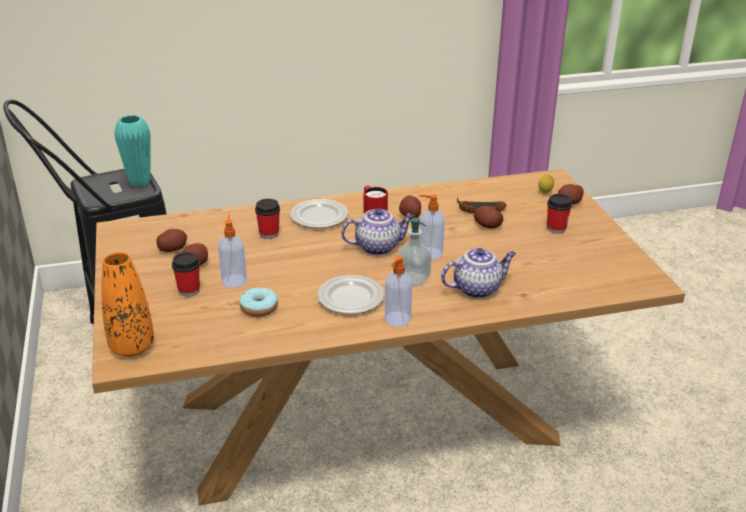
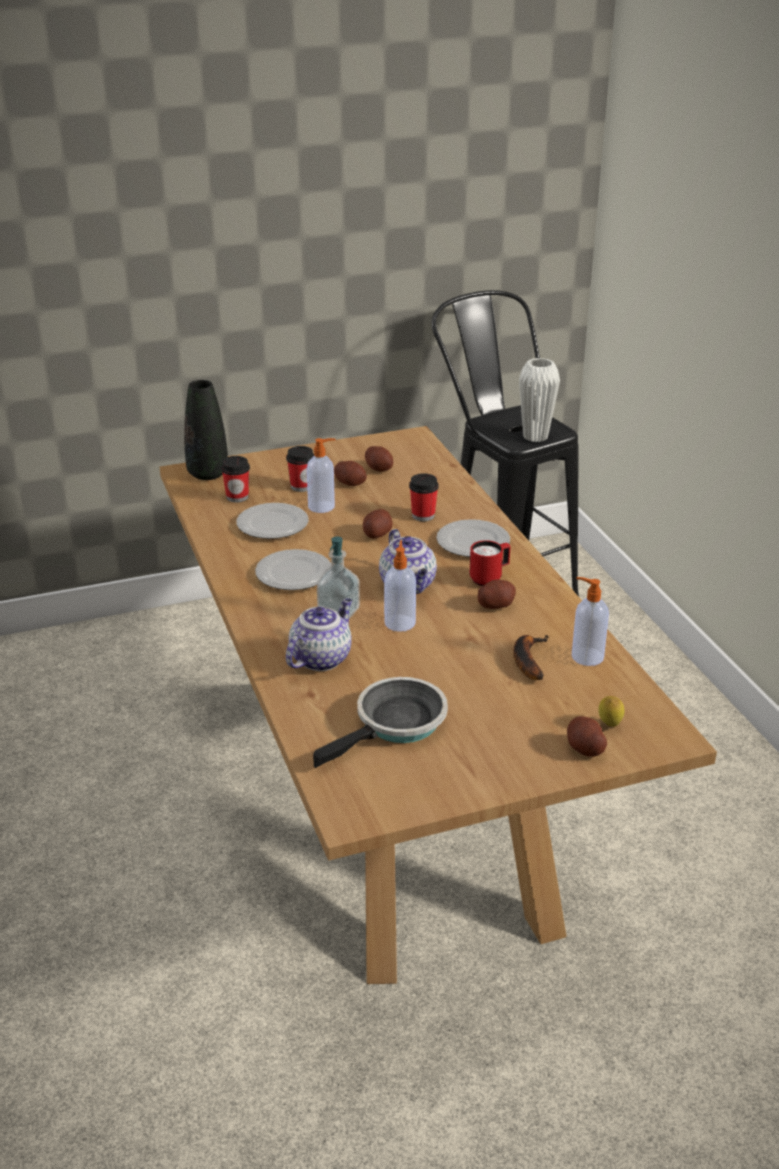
camera: 85 degrees right, 0 degrees up
(132, 347) = (208, 474): orange vase -> black vase
(139, 181) = (535, 437): turquoise vase -> white vase
(259, 308) = (272, 525): donut -> plate
(397, 320) = (252, 604): soap dispenser -> soap dispenser (586, 656)
(477, 288) = (321, 658): teapot -> teapot turned 120 degrees counterclockwise
(487, 225) = (485, 667): potato -> potato (377, 534)
(555, 262) = (396, 724): none -> frying pan
(556, 228) = (494, 730): cup -> cup (237, 497)

